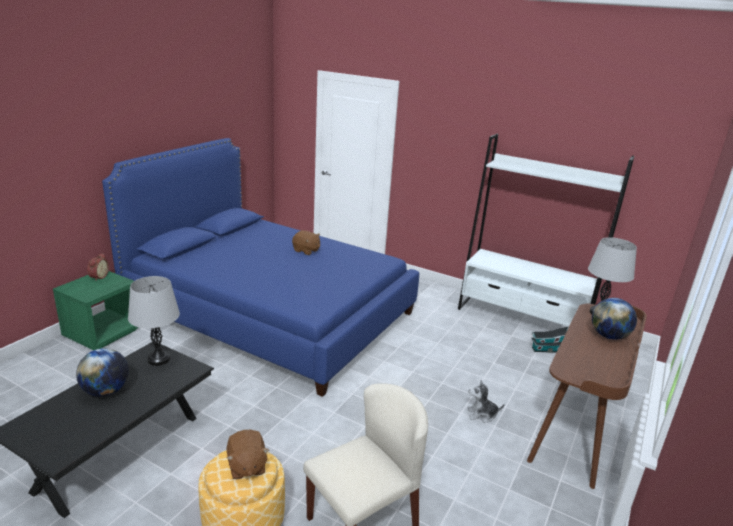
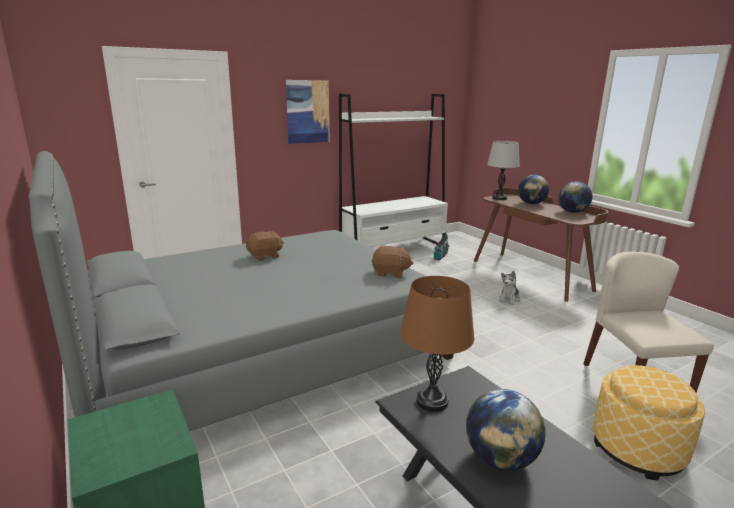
camera: 60 degrees left, 5 degrees down
(98, 277) = (100, 428): alarm clock -> none
(158, 359) = (432, 401): grey table lamp -> brown table lamp
(246, 466) = (652, 379): brown plush toy -> brown plush toy (390, 273)
(270, 312) = (261, 350): blue bed -> grey bed
(463, 145) = (308, 112): none -> picture
(610, 368) = (572, 212): none -> globe

